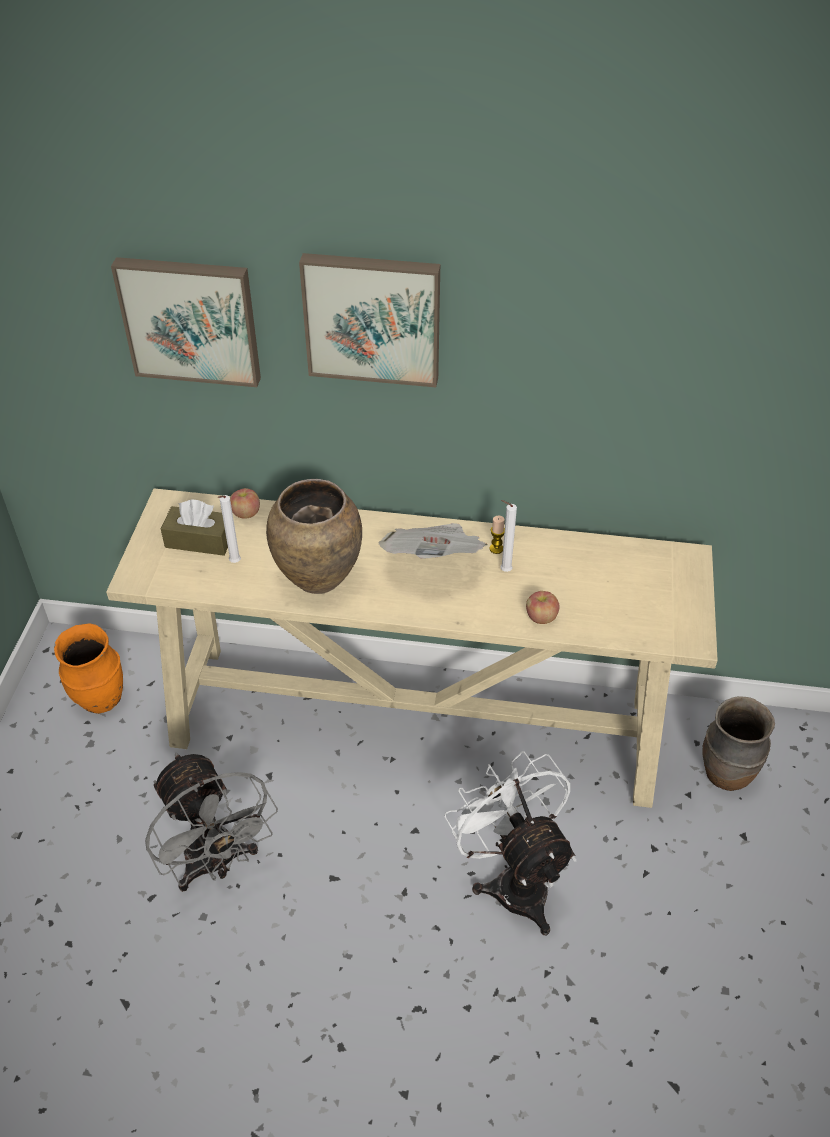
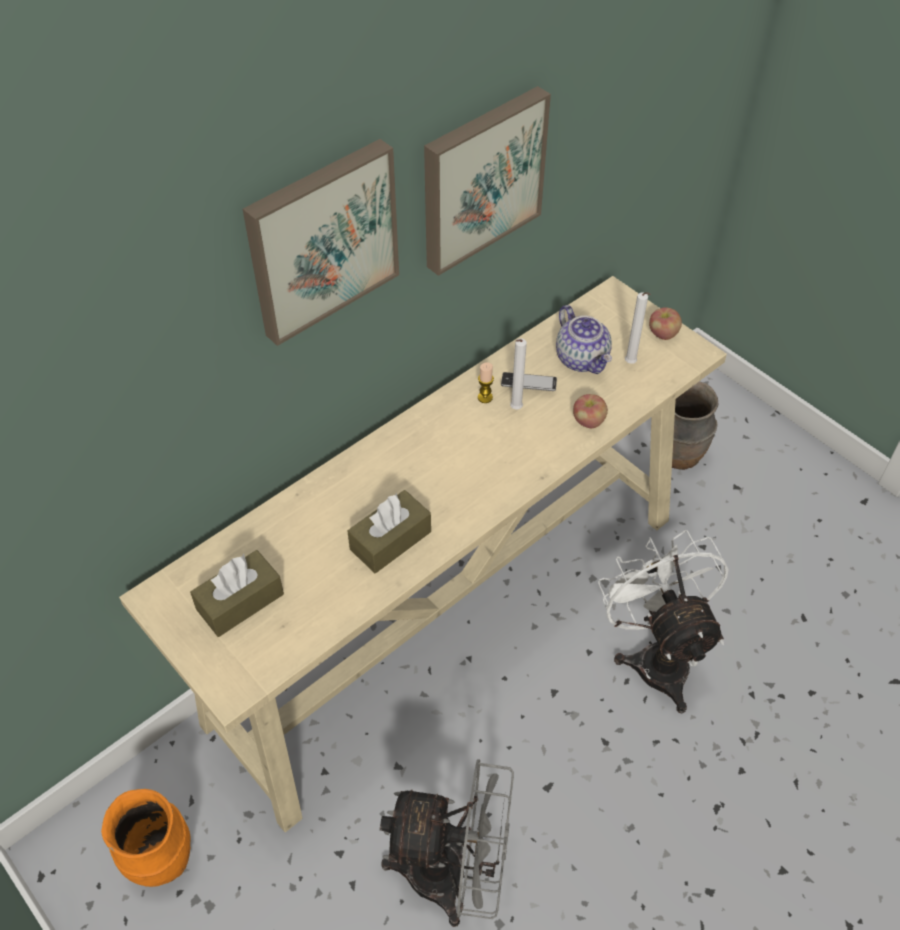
camera: 50 degrees left, 5 degrees up
(191, 319) = (125, 368): picture -> picture (480, 178)
(234, 563) = (302, 592): white candle -> white candle (631, 364)
(245, 513) = (245, 542): apple -> apple (663, 334)
(317, 578) = (390, 540): brown vase -> brown tissue box
(434, 560) = (455, 446): newspaper -> none
(513, 879) = (656, 656): white fan -> white fan turned 60 degrees clockwise
(536, 564) = (528, 385): none -> phone
(599, 578) = (582, 359): none -> teapot

